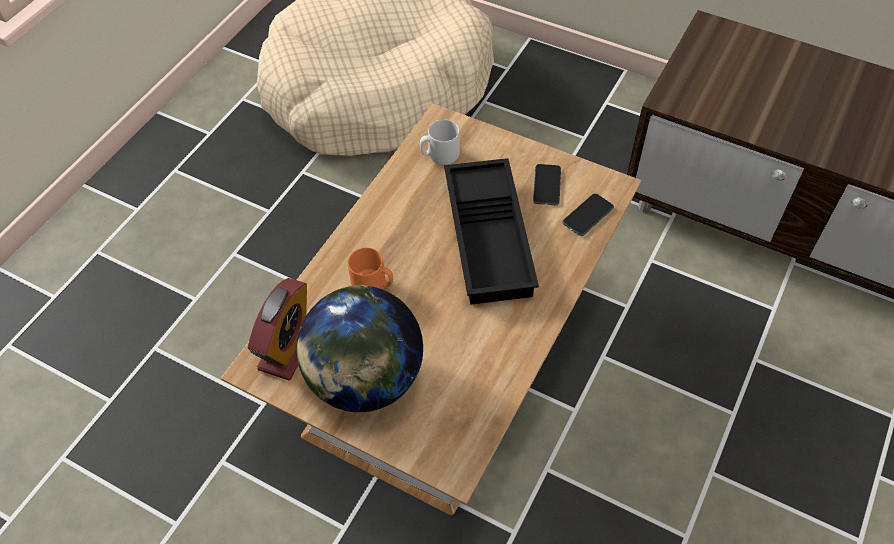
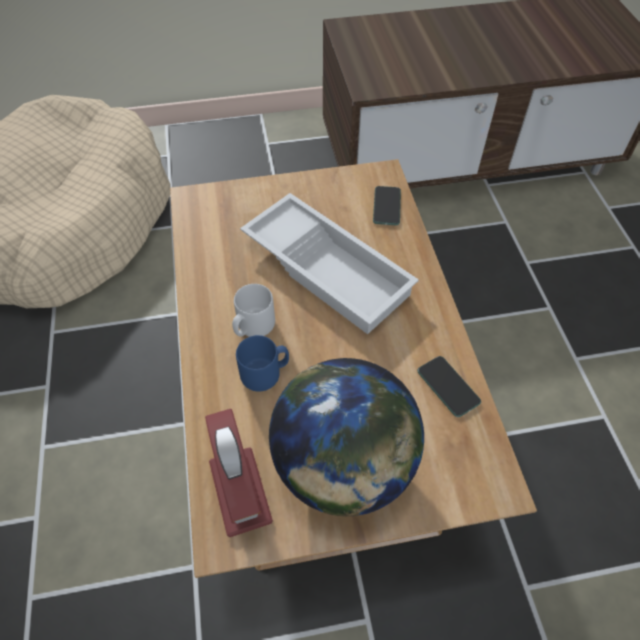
camera: 40 degrees left, 0 degrees up
(373, 284) = (265, 373): orange mug -> blue mug
(439, 155) = (218, 226): grey mug -> grey mug (253, 326)
(491, 237) = (329, 268): black tray -> white tray
(547, 185) = (332, 201): phone -> phone (448, 386)

